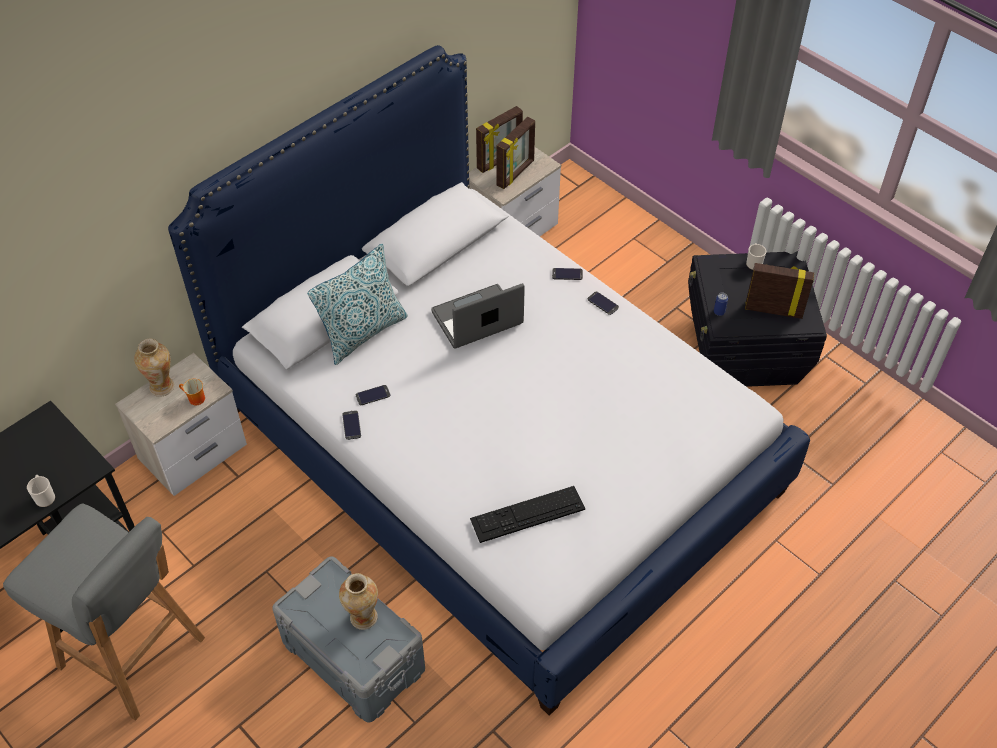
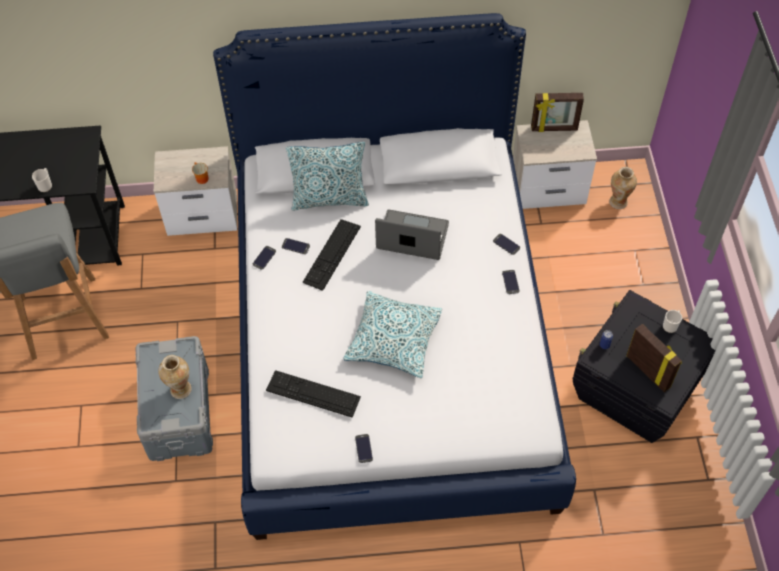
camera: 40 degrees right, 5 degrees up
(162, 386) = (190, 157): vase -> vase (618, 202)
(416, 380) = (332, 254): none -> keyboard
(516, 173) = (556, 146): picture frame -> none
(552, 418) = (394, 340): none -> pillow
(621, 529) = (364, 448): none -> phone

